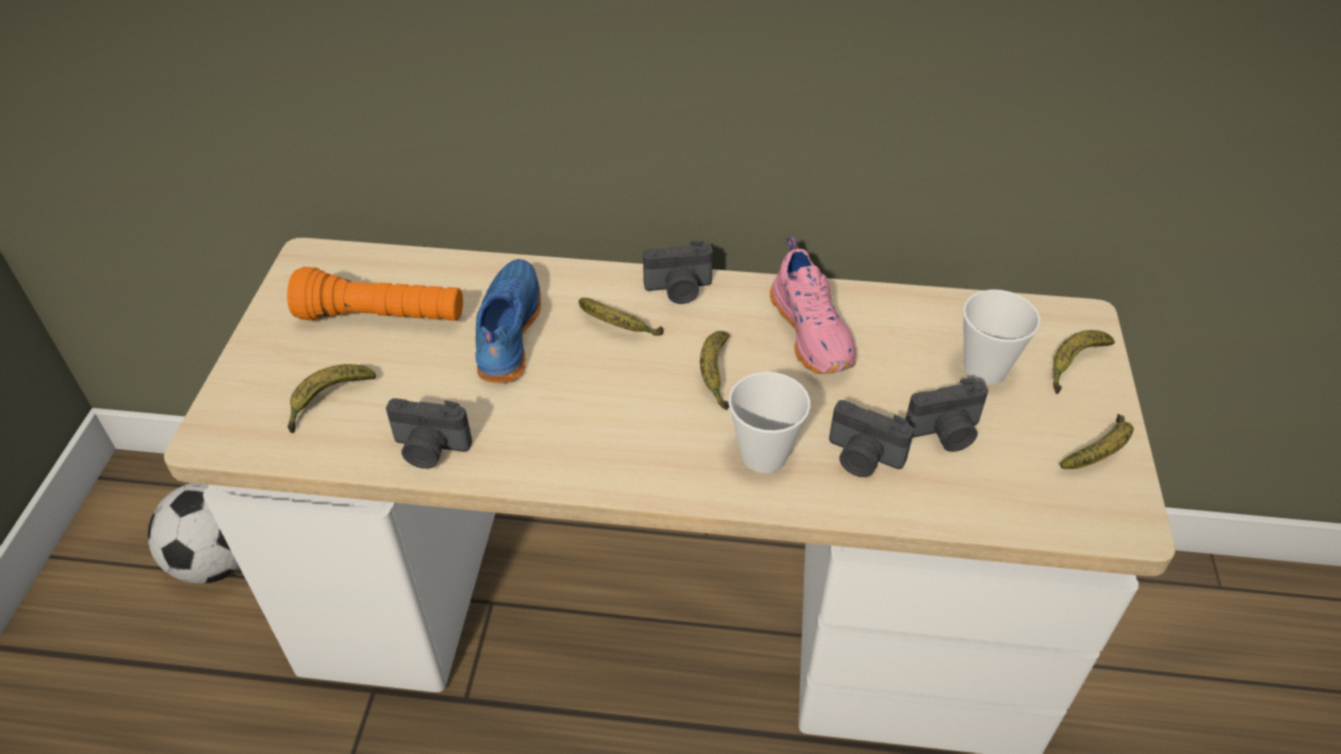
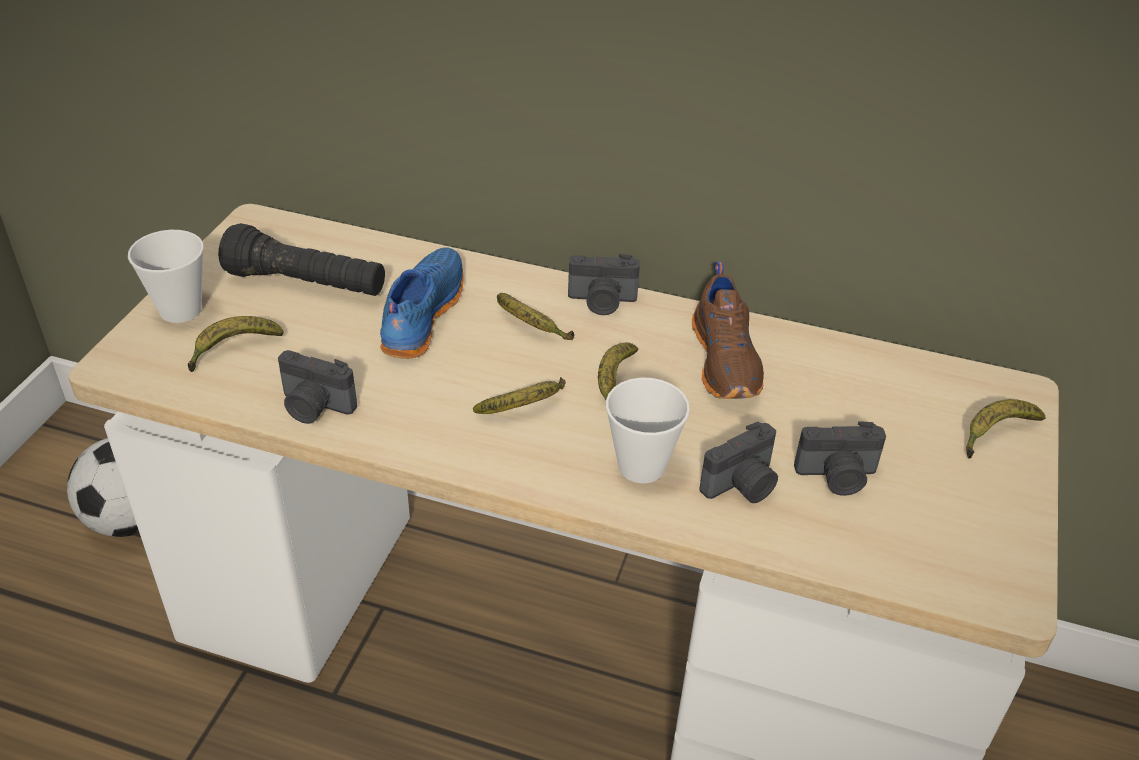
camera: 10 degrees right, 5 degrees down
(382, 318) = (307, 284): orange flashlight -> black flashlight
(813, 332) = (727, 361): pink shoe -> brown shoe
(862, 458) = (742, 486): camera -> camera turned 75 degrees counterclockwise
(984, 369) = (897, 423): cup -> cup (180, 310)
(1099, 452) = (999, 522): banana -> banana (525, 407)

